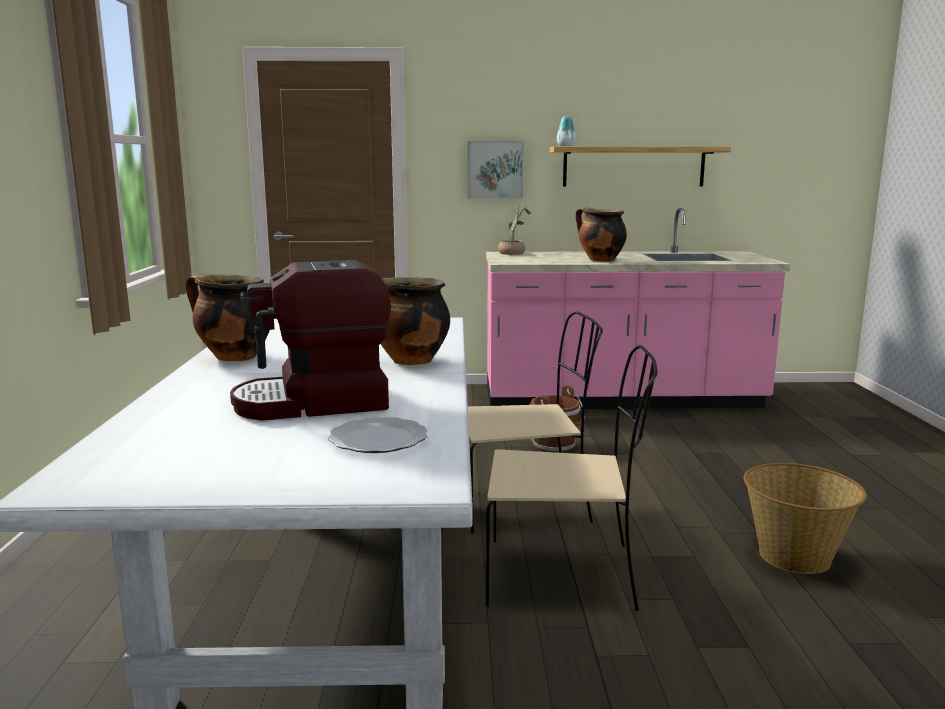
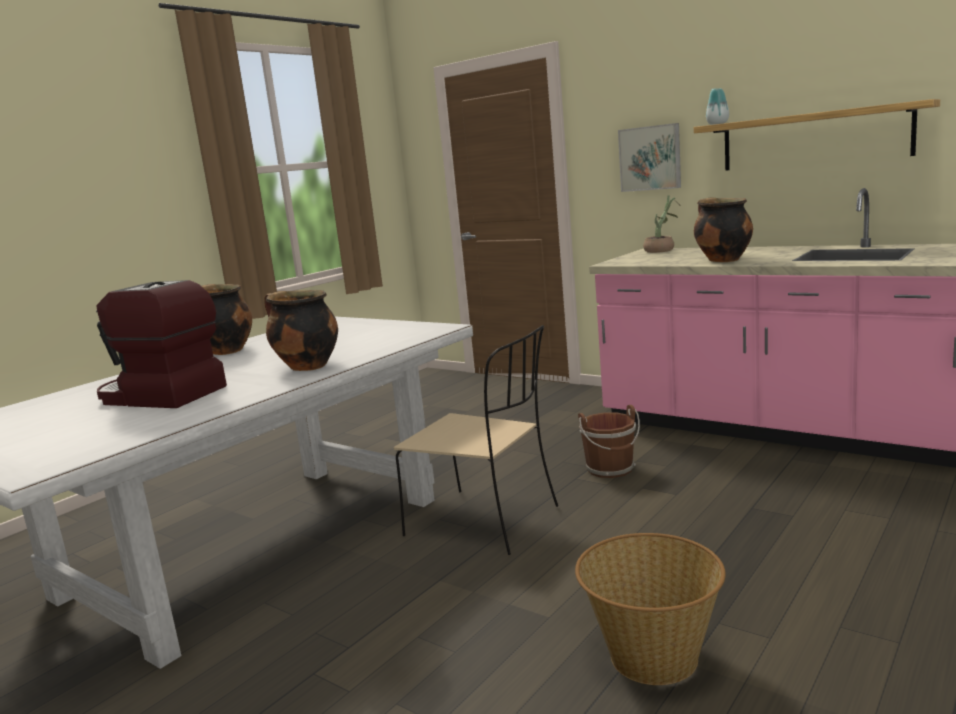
camera: 40 degrees right, 0 degrees up
(378, 440) = (105, 432): plate -> none
(564, 574) = (408, 595): beige chair -> none

